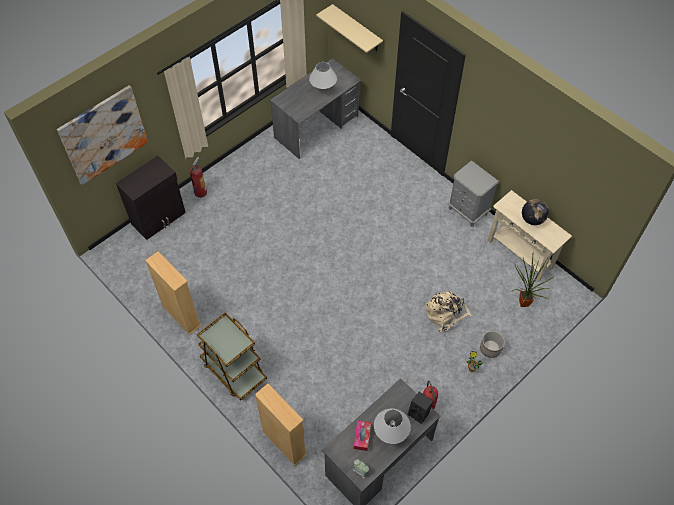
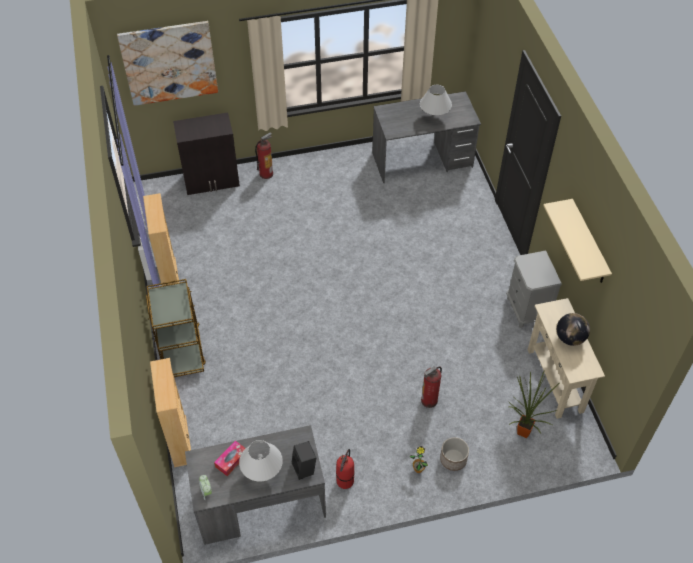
camera: 30 degrees right, 5 degrees down
(357, 29) = (490, 63): beige shelf -> beige shelf (589, 243)
(445, 313) = (429, 400): beige backpack -> fire extinguisher

